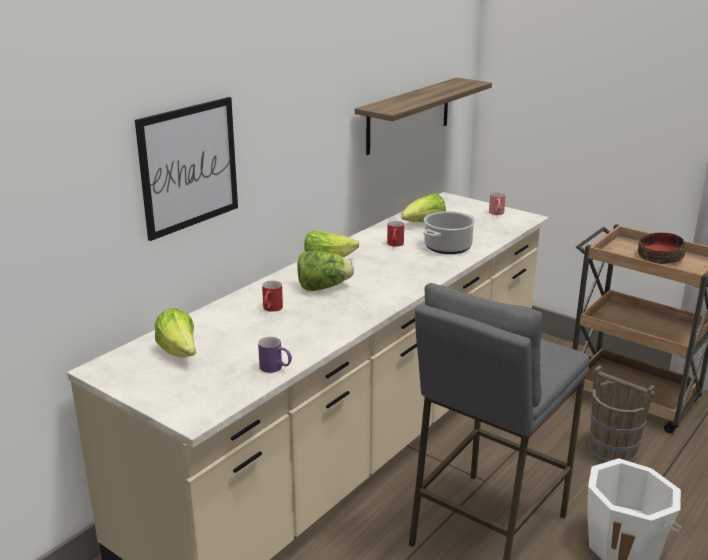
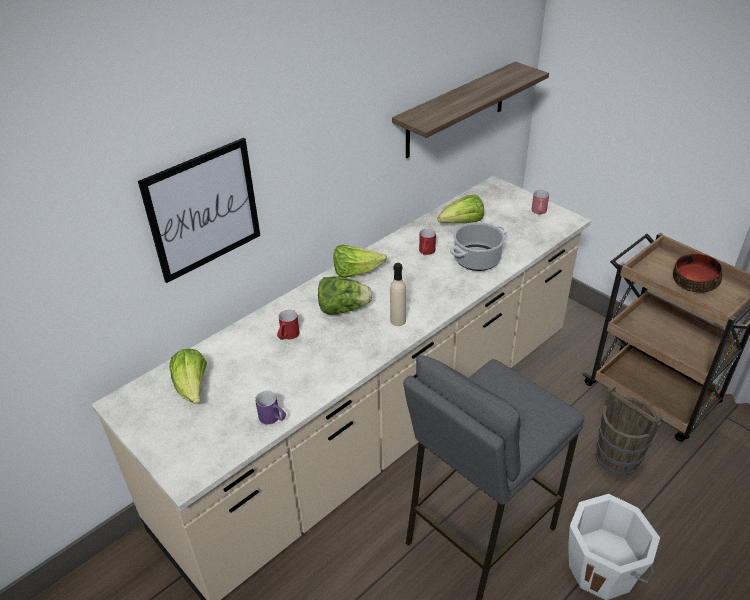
camera: 10 degrees right, 15 degrees up
(383, 292) = (398, 320): none -> beige bottle

